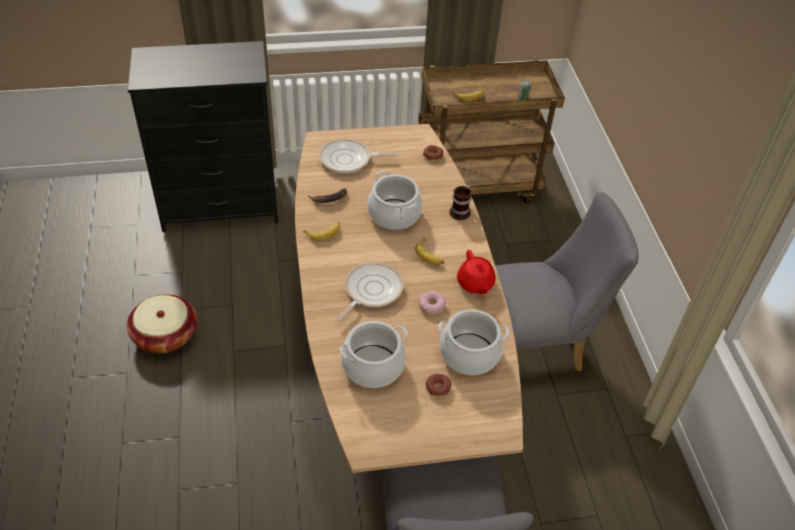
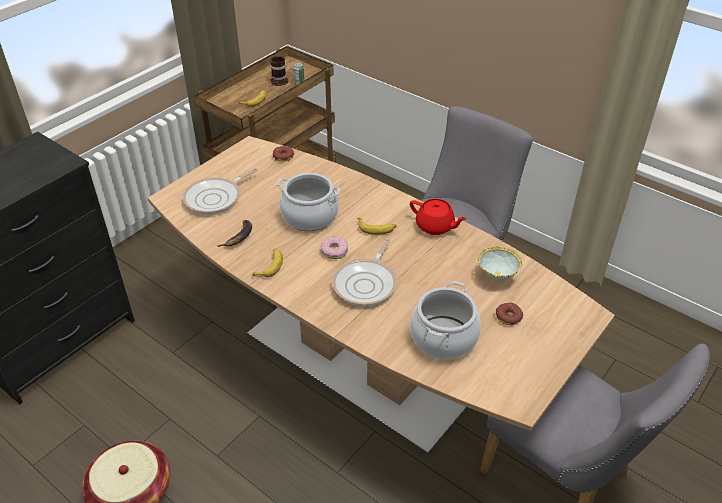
camera: 40 degrees left, 5 degrees down
(370, 290) = (366, 283): frying pan -> frying pan turned 150 degrees counterclockwise
(432, 306) = (426, 263): donut -> donut (334, 251)
(461, 211) = (358, 183): mug -> mug (279, 80)
(469, 354) = (497, 277): cooking pot -> bowl

